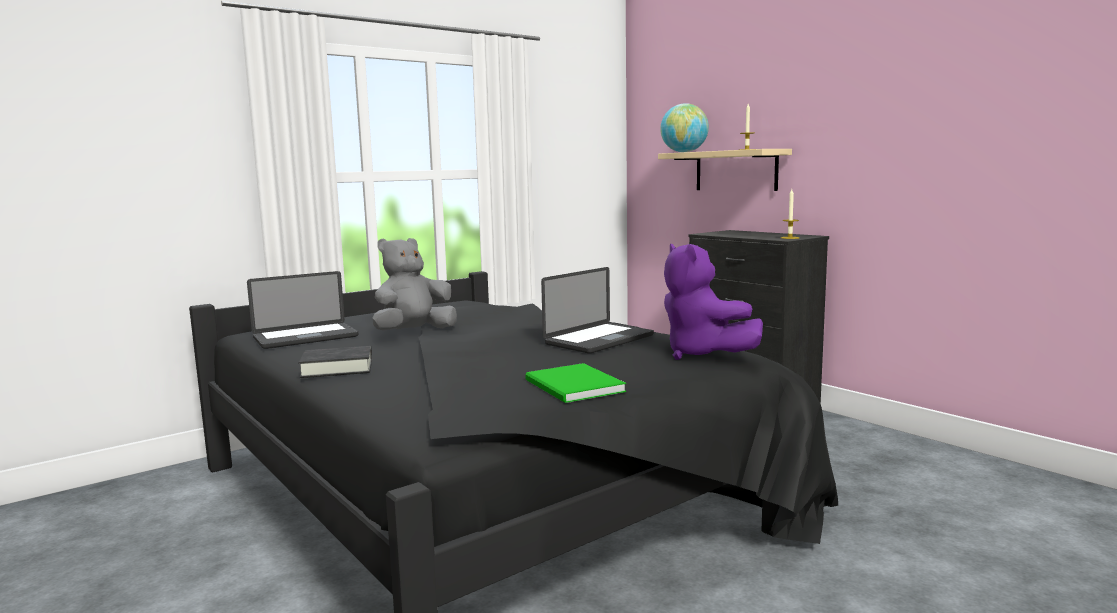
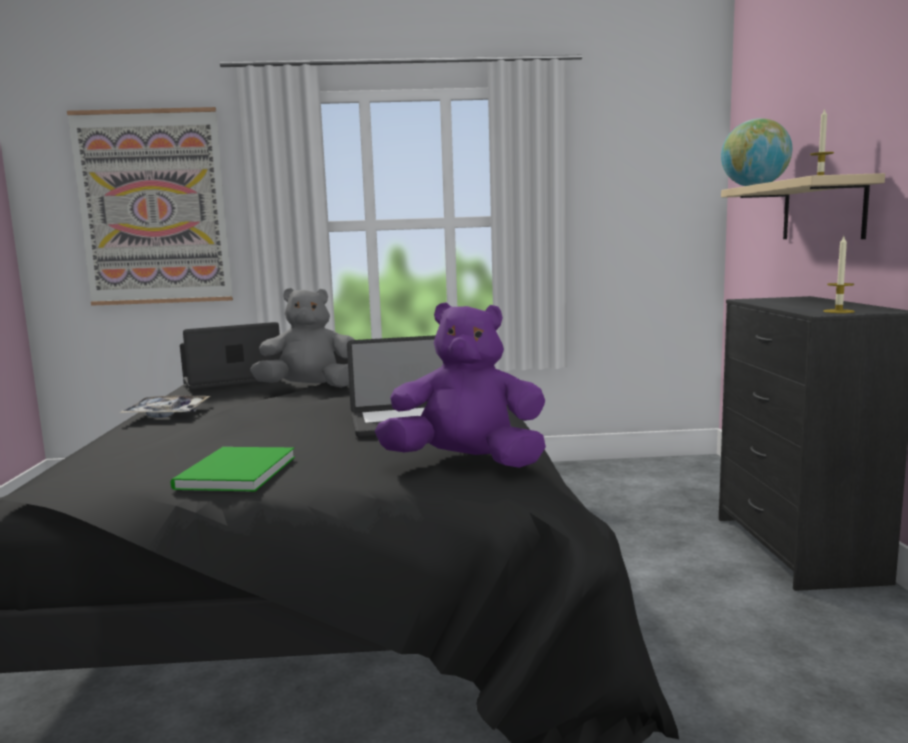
camera: 35 degrees right, 0 degrees up
(129, 155) = (153, 208): none -> picture
(306, 337) = (233, 381): laptop -> laptop turned 150 degrees clockwise
(337, 368) = (167, 414): black book -> tray
(702, 354) = (466, 463): purple plush toy -> purple plush toy turned 90 degrees clockwise

